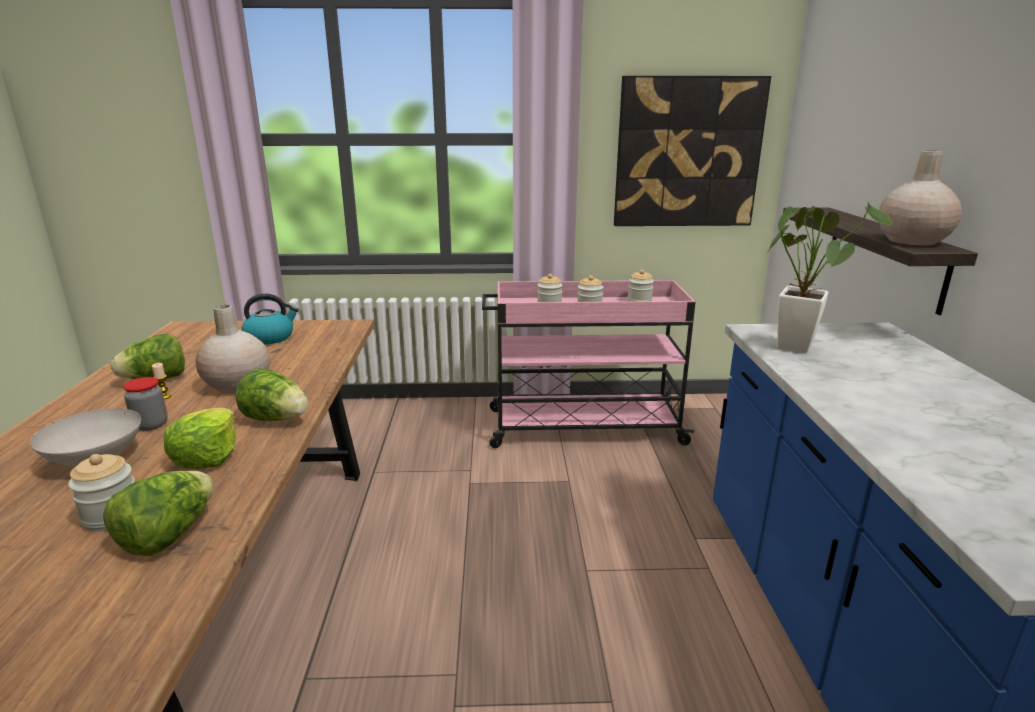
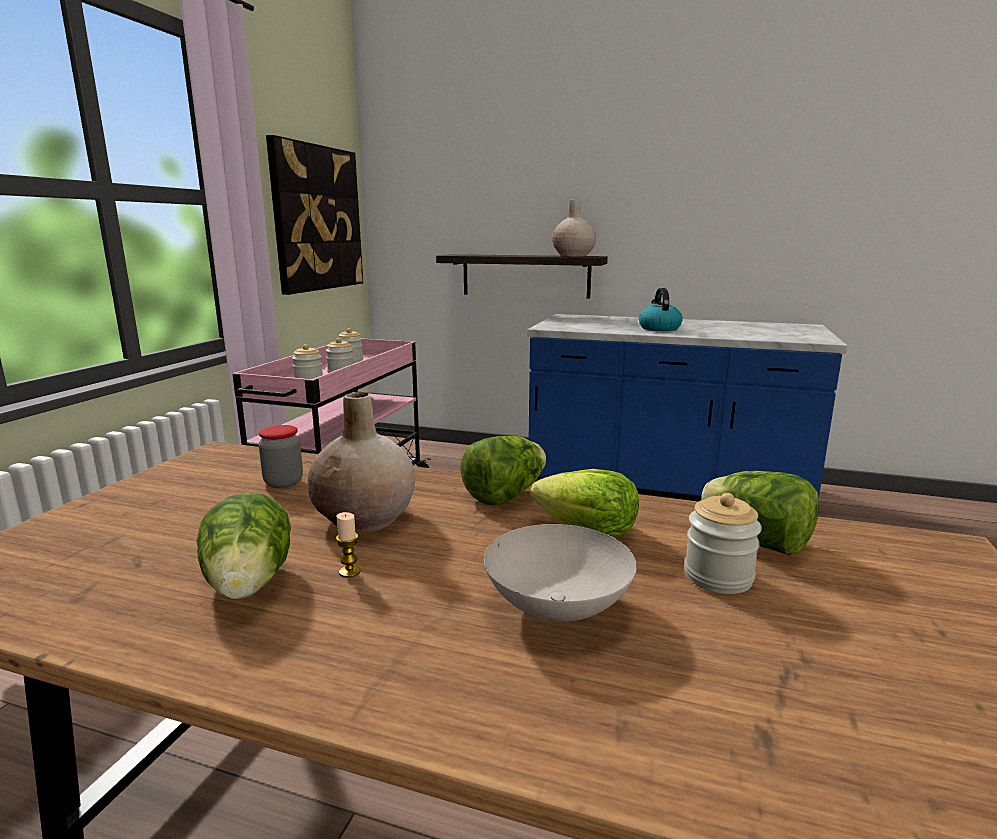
camera: 70 degrees left, 5 degrees down
(151, 425) = (459, 574): jar -> jar (283, 482)
(270, 338) = (179, 499): kettle -> kettle (659, 328)
(796, 344) = (579, 326): potted plant -> none

